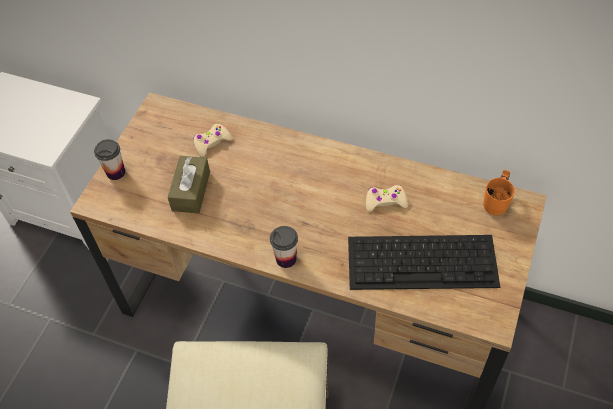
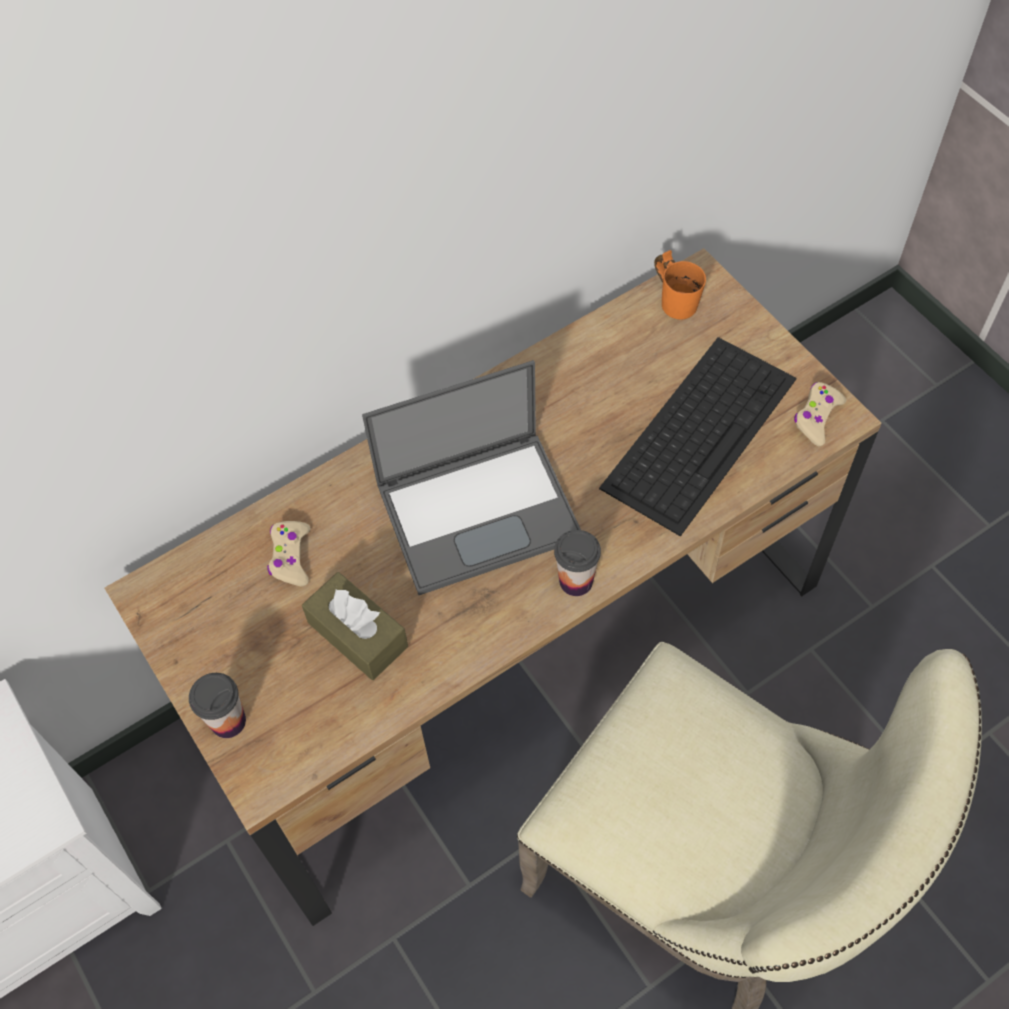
camera: 55 degrees left, 5 degrees up
(294, 196) = (480, 510): none -> laptop
(385, 201) = (576, 413): beige game controller -> beige game controller (817, 417)

